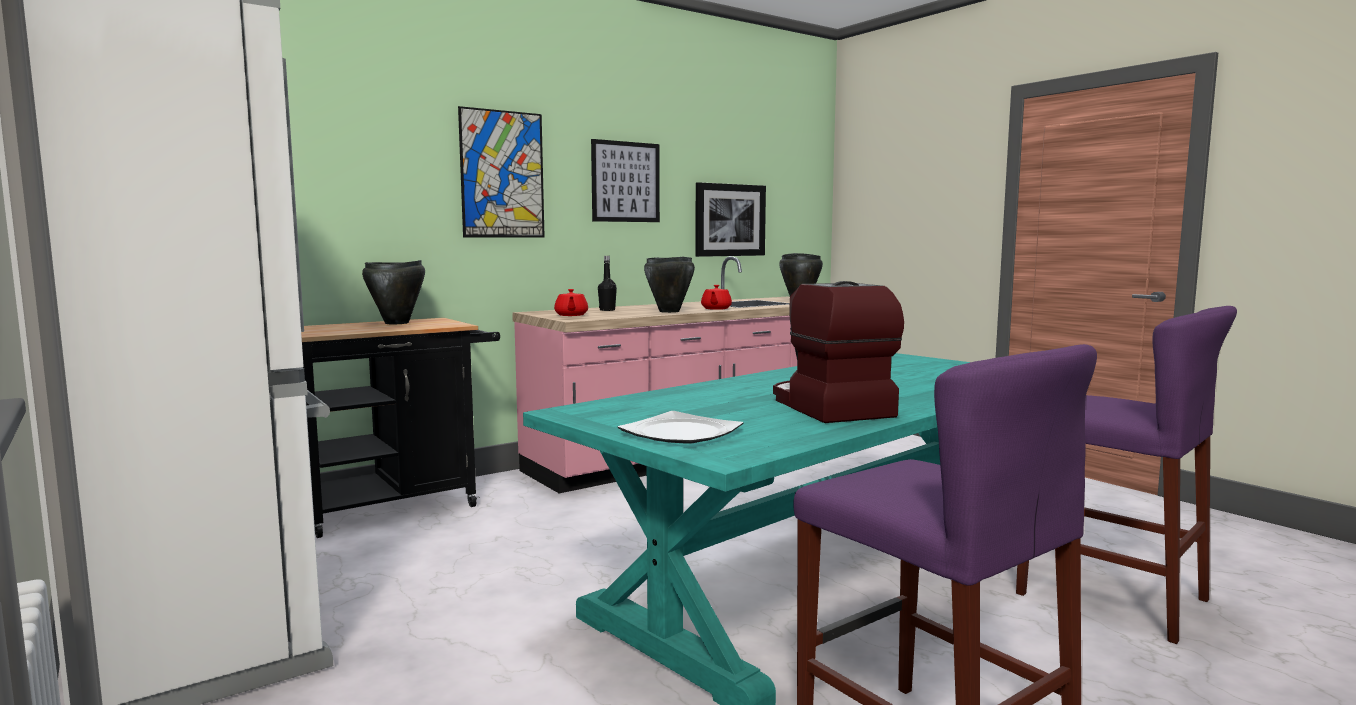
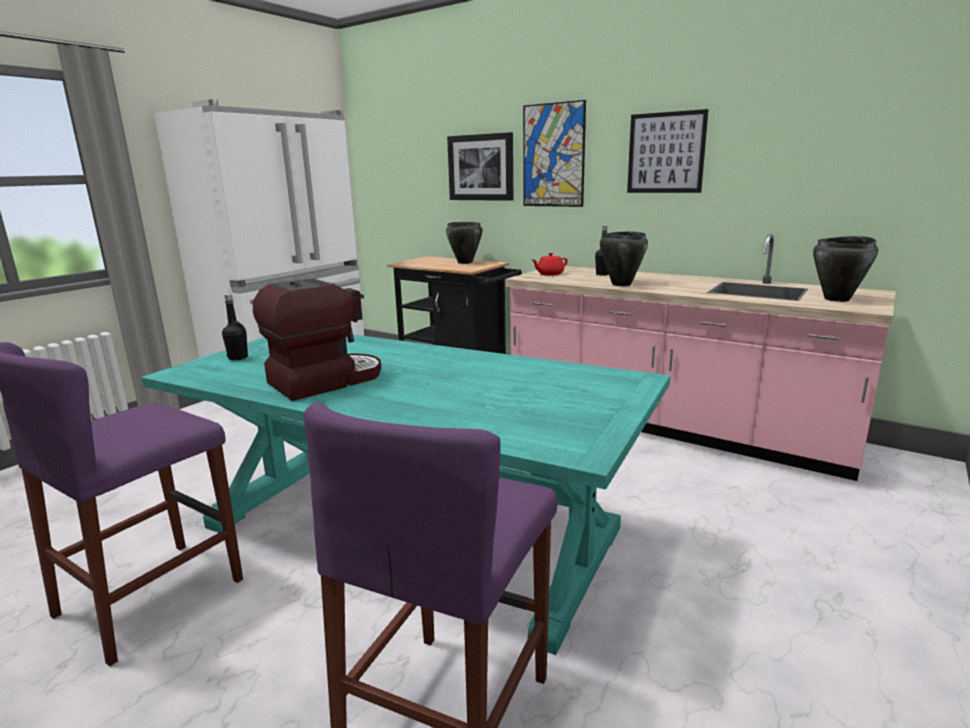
camera: 70 degrees right, 10 degrees up
(679, 433) = (238, 358): plate -> black bottle
(716, 309) = (673, 289): red teapot -> none
(729, 220) = (806, 189): picture -> picture (481, 167)

